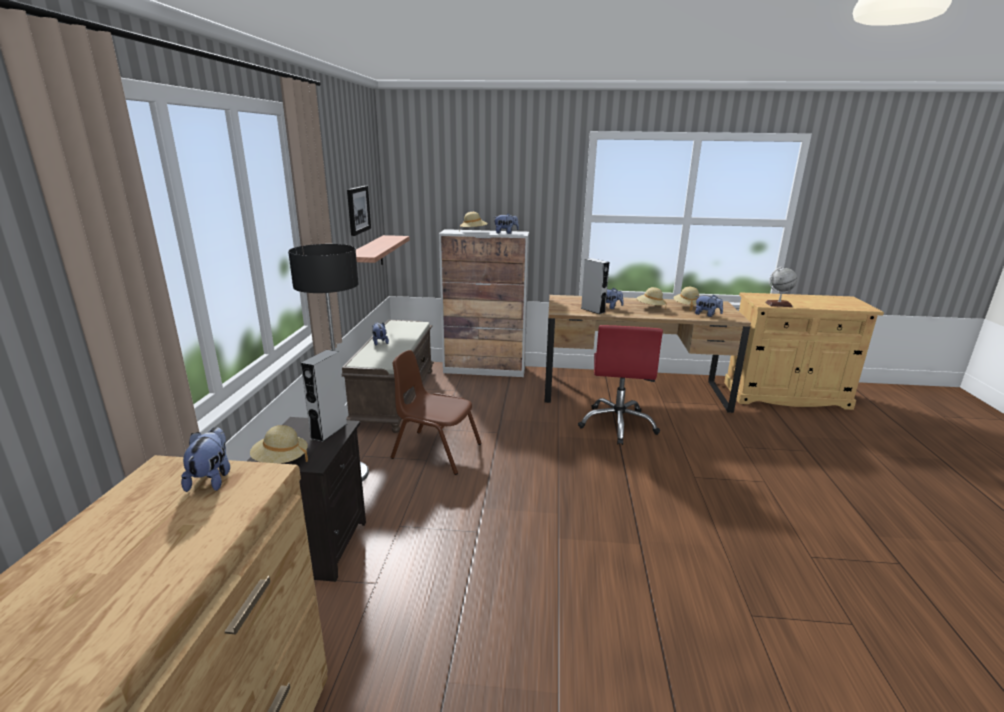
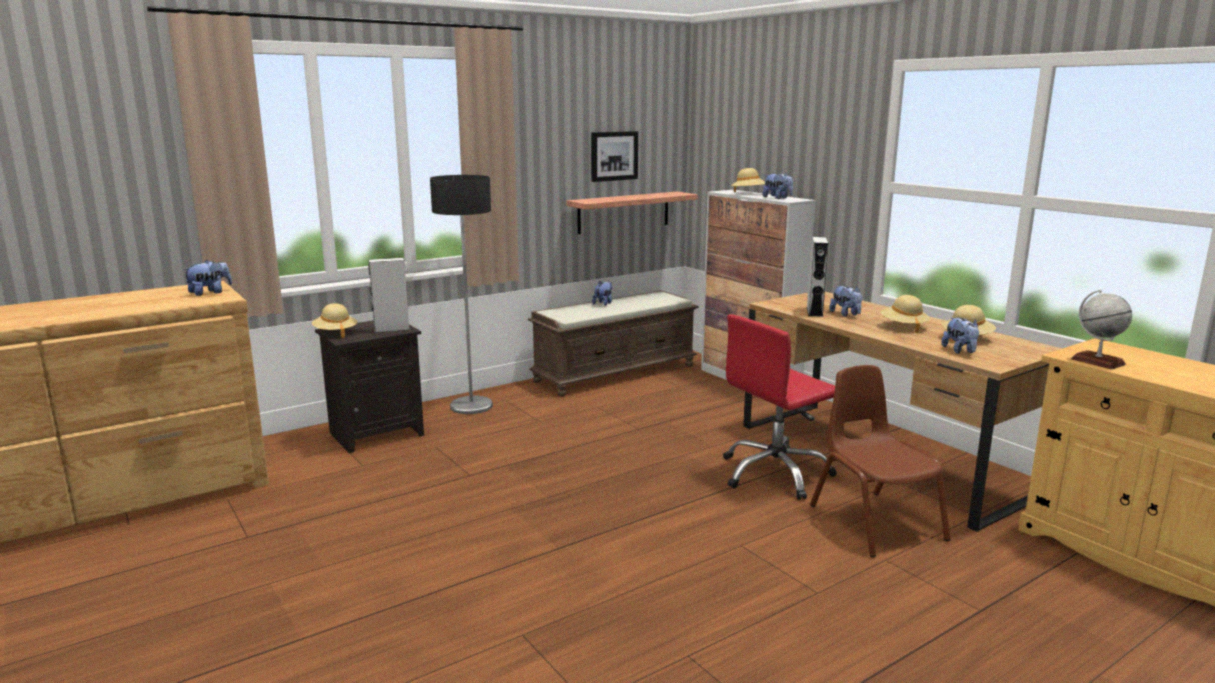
camera: 50 degrees right, 5 degrees down
(436, 451) = (558, 419): brown chair -> brown chair (875, 522)

